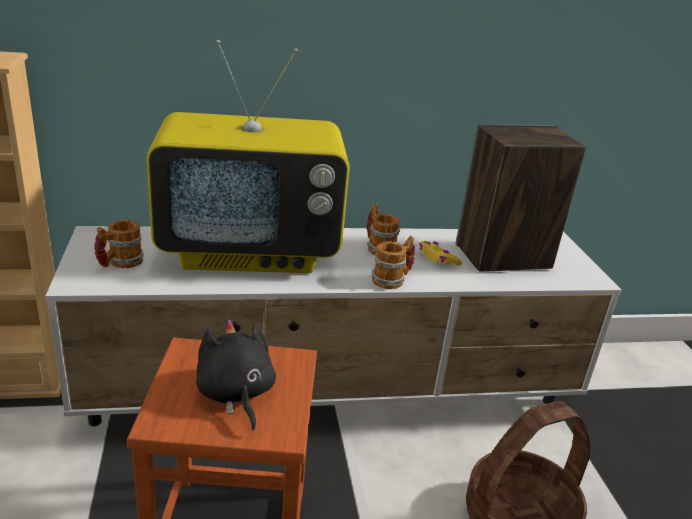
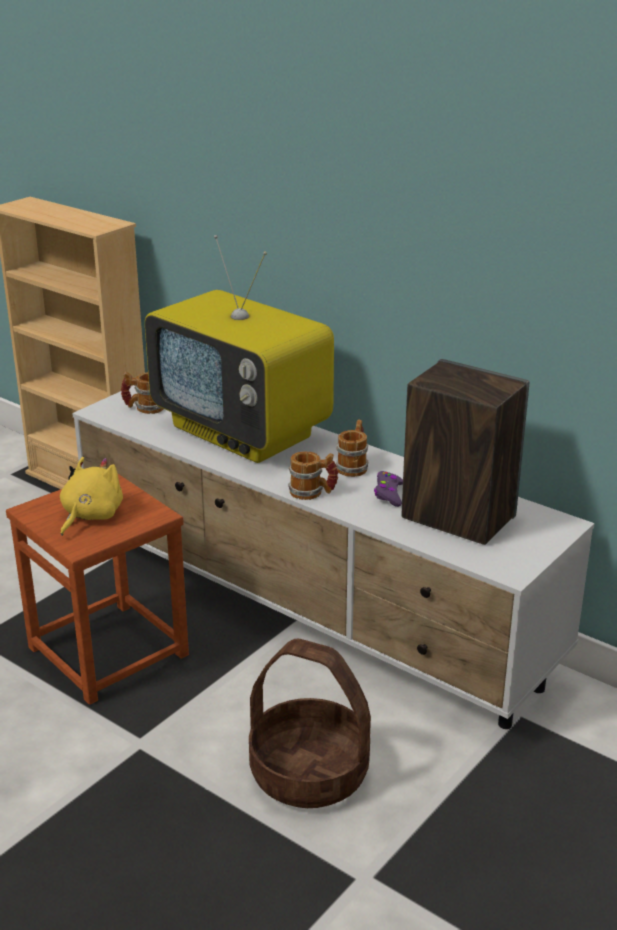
camera: 50 degrees right, 0 degrees up
(235, 394) = (90, 516): black plush toy -> yellow plush toy
(438, 258) = (389, 494): yellow game controller -> purple game controller

